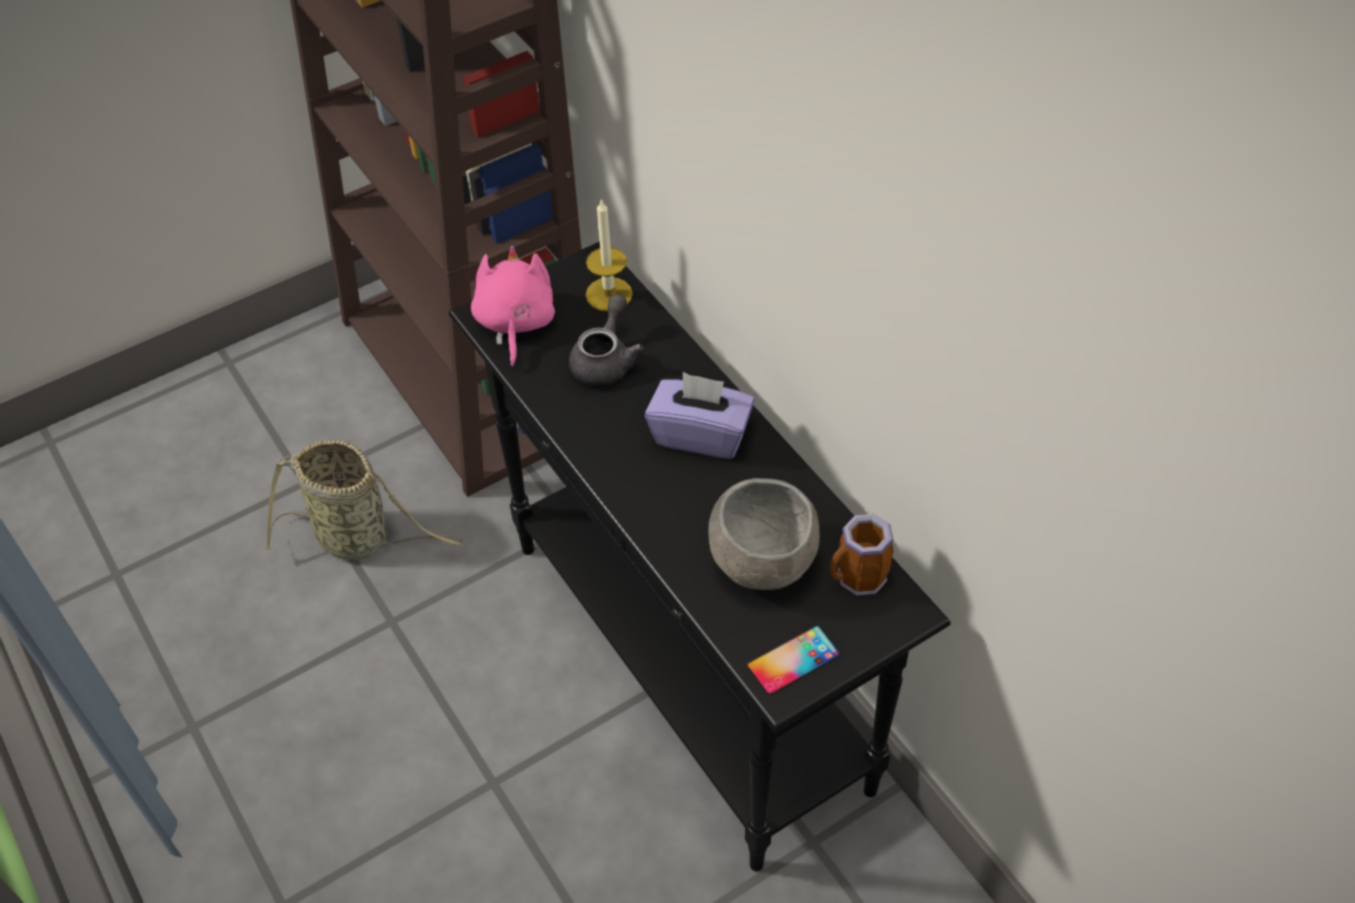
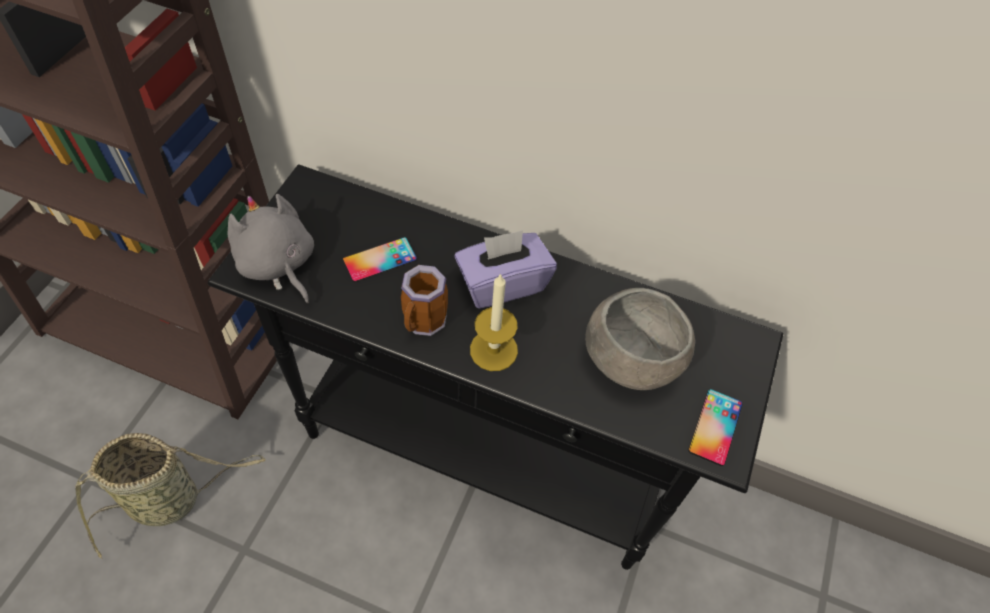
camera: 40 degrees left, 5 degrees up
(515, 323) = (278, 265): pink plush toy -> grey plush toy
(606, 360) = (380, 259): grey teapot -> phone
(609, 294) = (339, 205): candle -> candle (493, 350)
(858, 580) = (704, 337): mug -> mug (425, 323)

